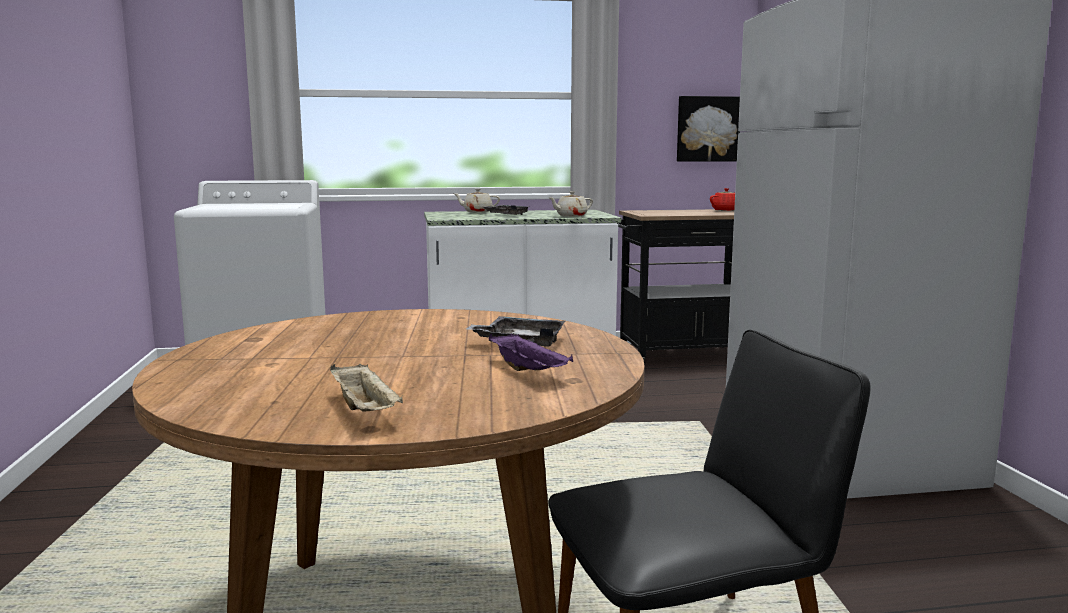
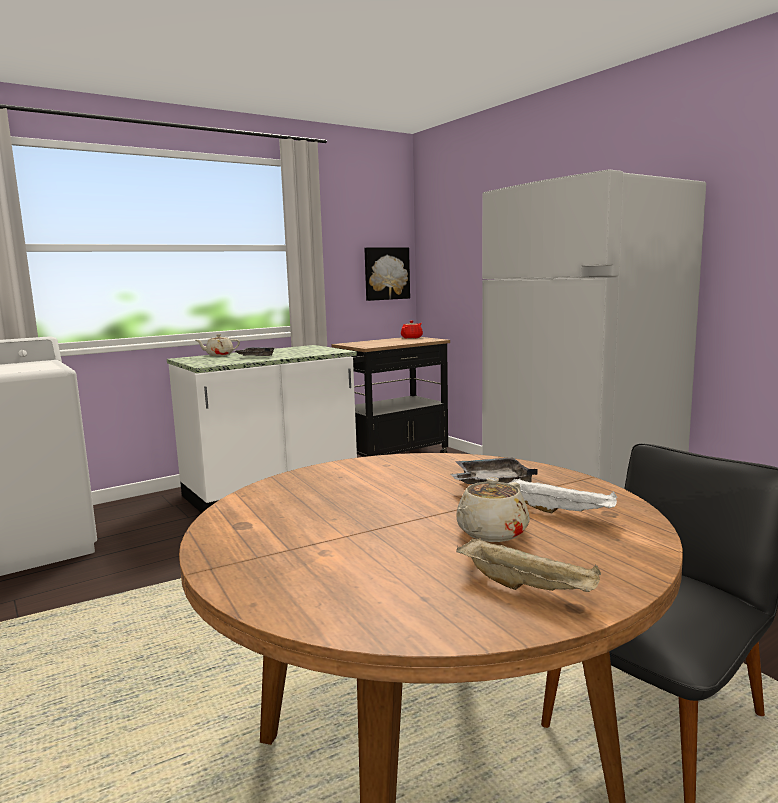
camera: 25 degrees left, 0 degrees up
(529, 371) = (561, 512): purple tray -> white tray
(571, 216) = (314, 353): beige teapot -> beige teapot (491, 533)

